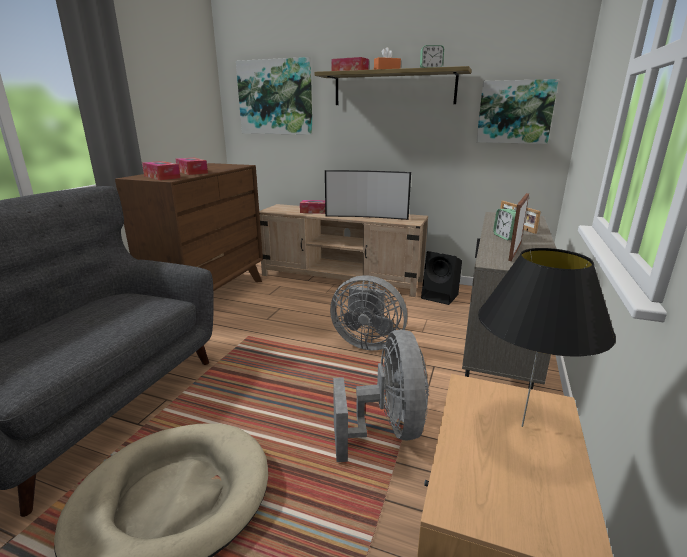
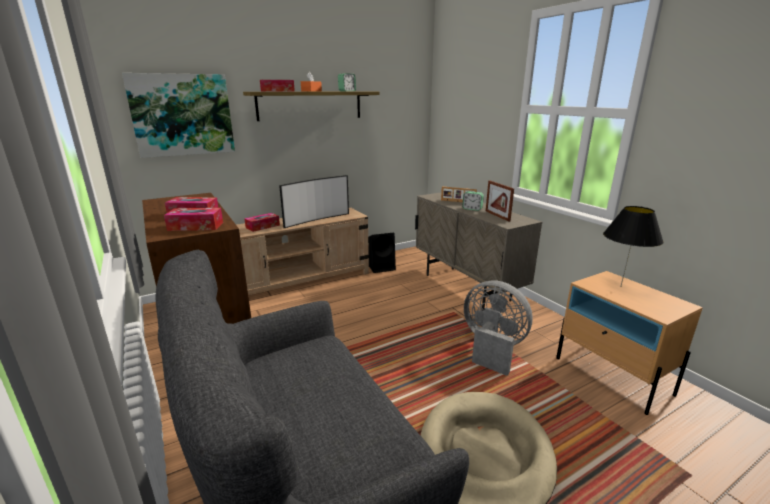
camera: 50 degrees left, 0 degrees up
(367, 342) = (398, 314): grey fan -> none
(515, 112) = (397, 122): picture -> none

